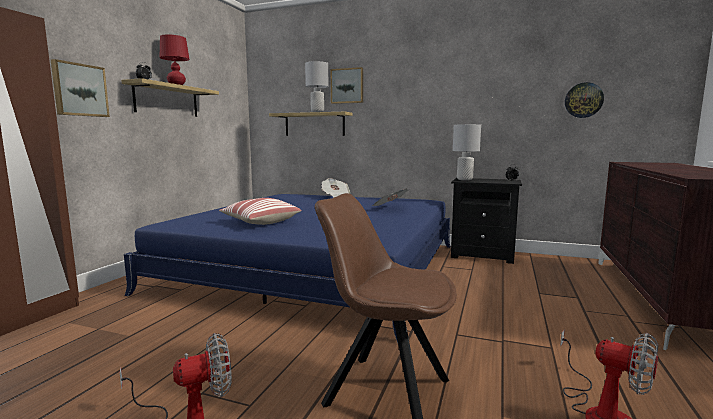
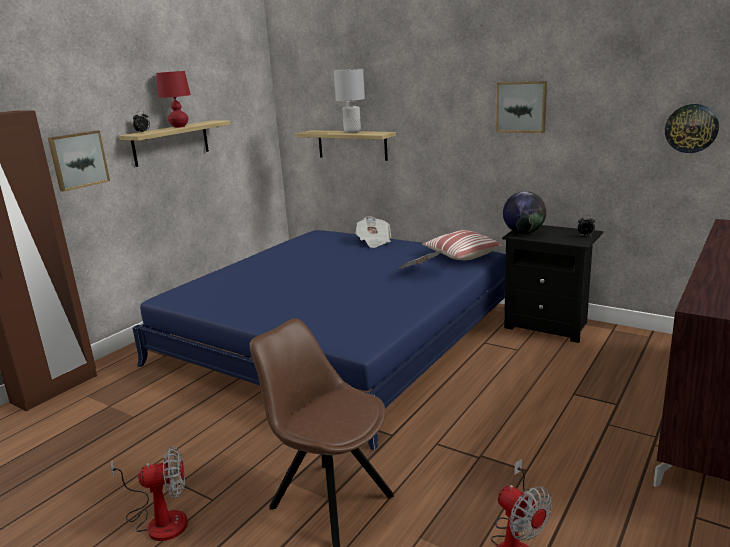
camera: 15 degrees right, 10 degrees up
(260, 222) = (262, 296): pillow -> pillow (461, 255)
(347, 86) = (388, 97): picture -> picture (521, 107)
(464, 180) = (523, 232): grey table lamp -> globe

